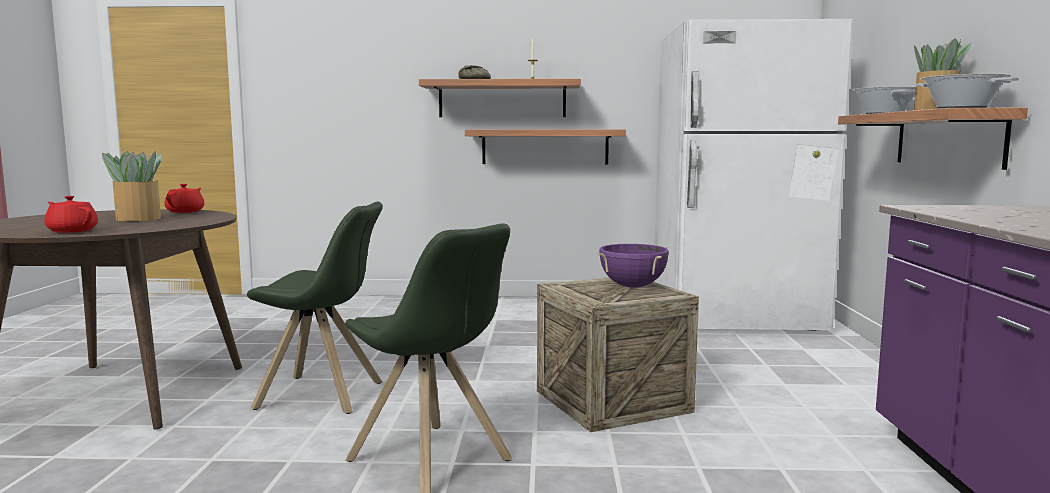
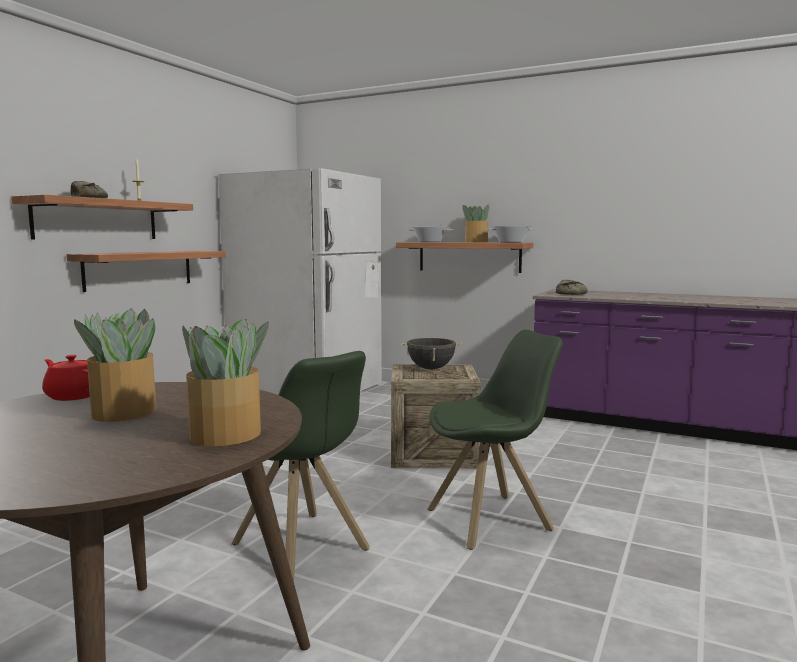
camera: 65 degrees left, 0 degrees up
(72, 231) = (227, 435): red teapot -> potted plant
(321, 395) = (301, 546): green chair -> green chair turned 105 degrees clockwise
(632, 286) = (430, 368): purple cooking pot -> black cooking pot
(979, 210) = (572, 293): none -> bread

